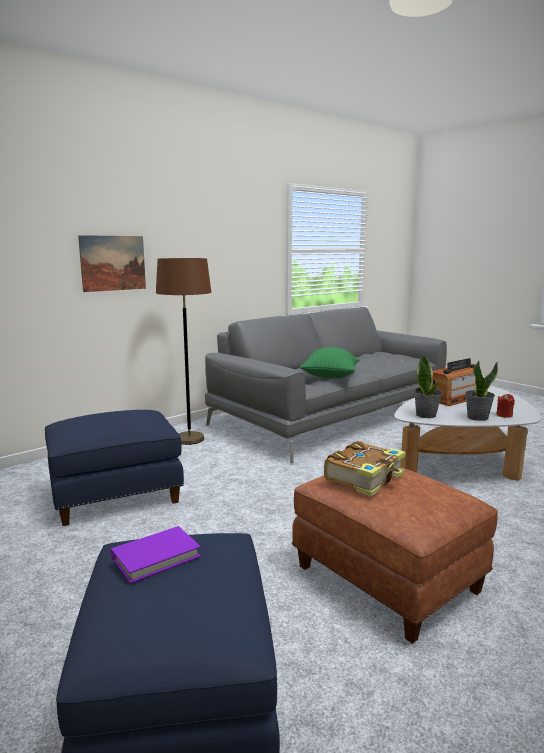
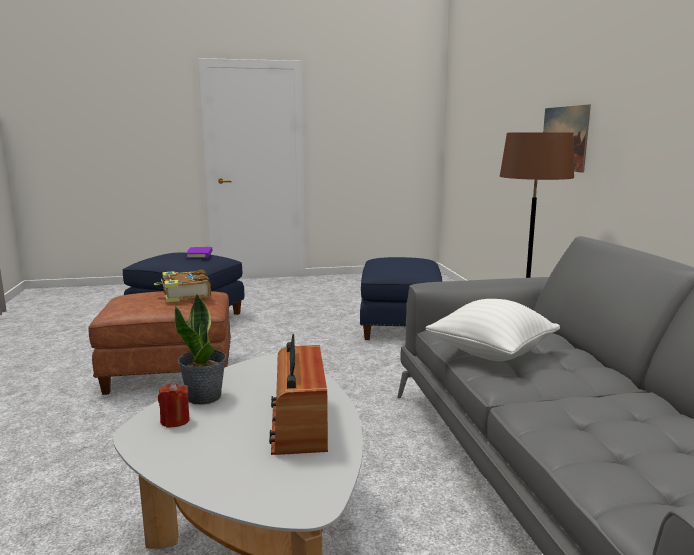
camera: 120 degrees right, 0 degrees up
(330, 378) = (491, 354): green pillow -> white pillow
(426, 415) = (266, 371): potted plant -> none

